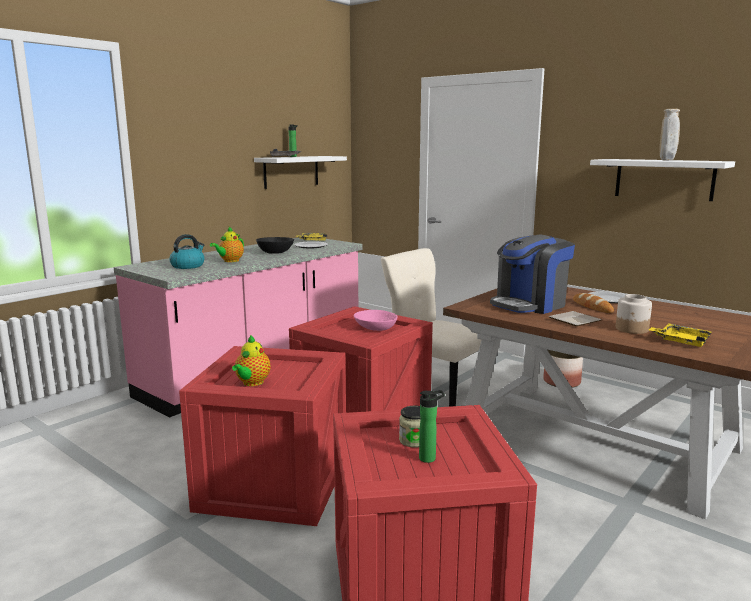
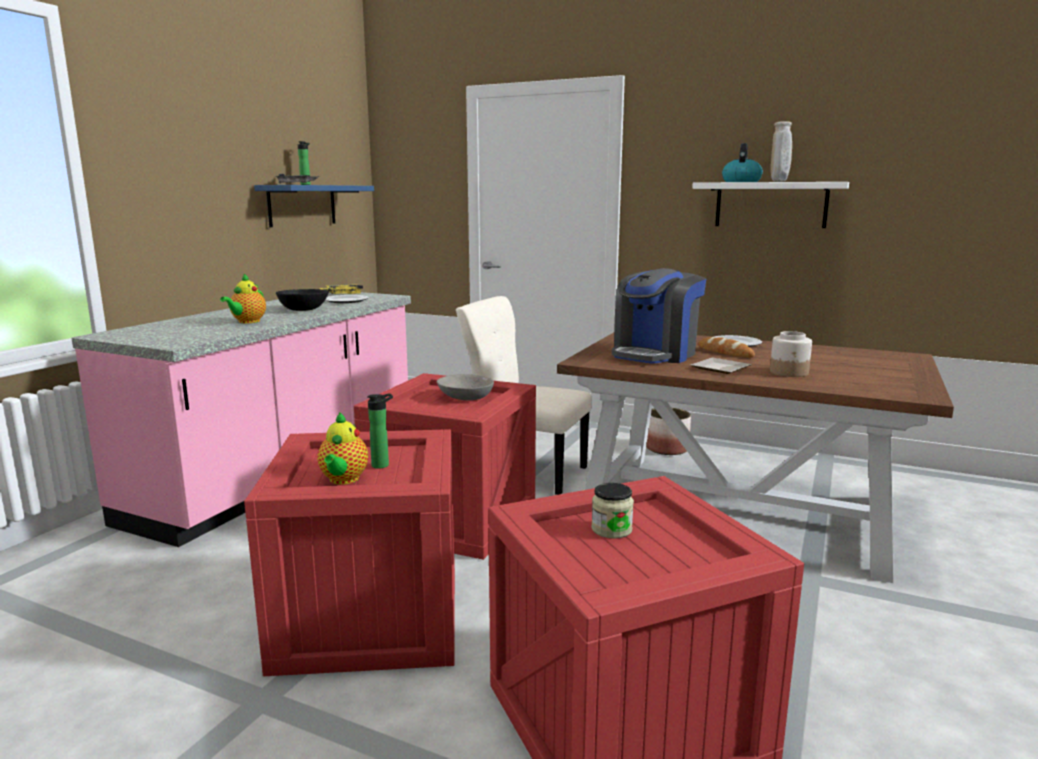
camera: 15 degrees left, 0 degrees up
(188, 266) = (189, 330): kettle -> kettle (741, 182)
(291, 171) = (302, 205): white shelf -> blue shelf
(375, 327) = (465, 397): pink bowl -> grey bowl
(430, 458) = (647, 549): bottle -> bottle (383, 465)
(681, 341) = (851, 381): yellow tray -> none

